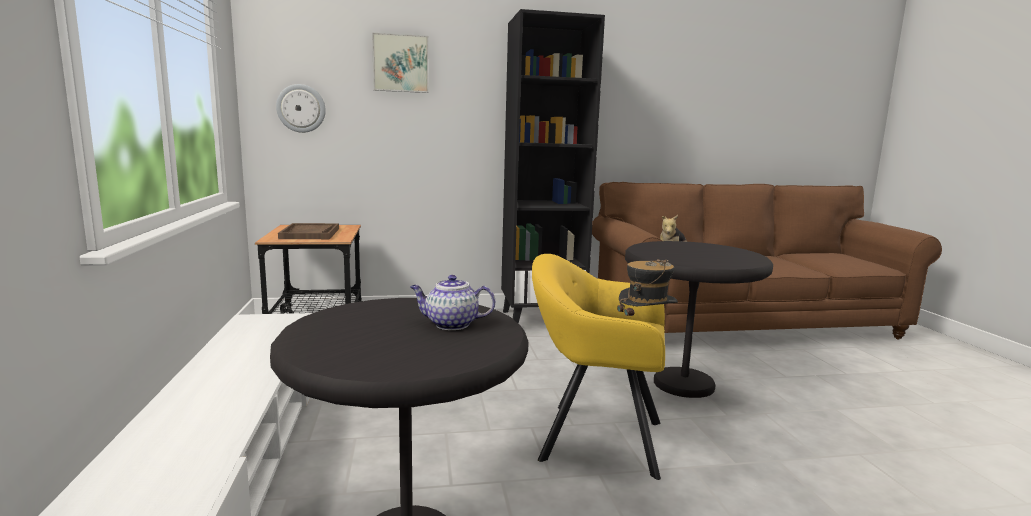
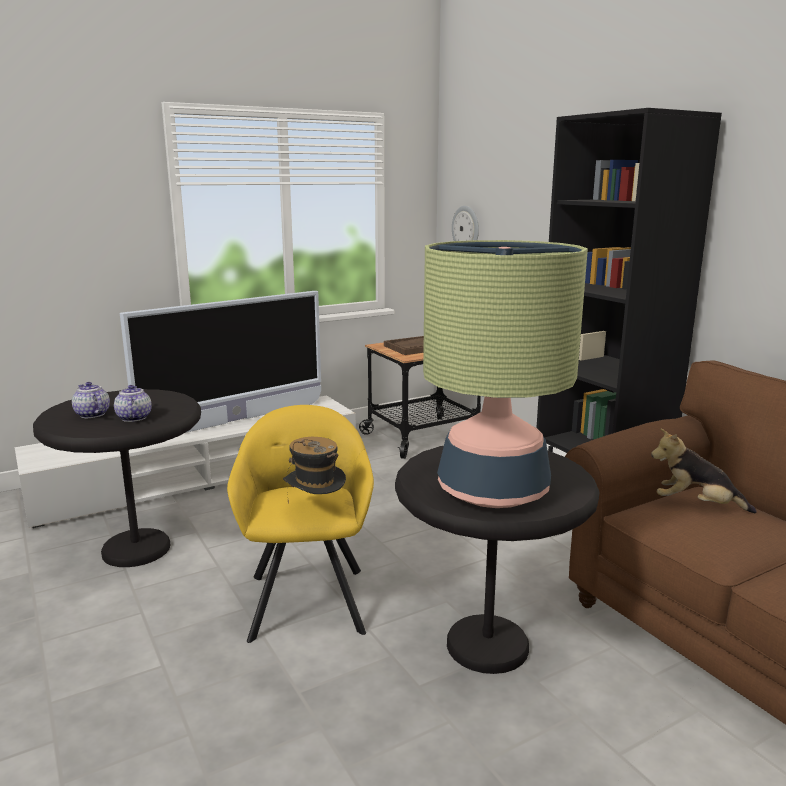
camera: 70 degrees right, 5 degrees up
(234, 366) = (236, 420): none -> television
(401, 63) = (532, 181): picture -> none
(401, 345) = (91, 414): none -> teapot
(723, 256) = (492, 491): none -> table lamp

